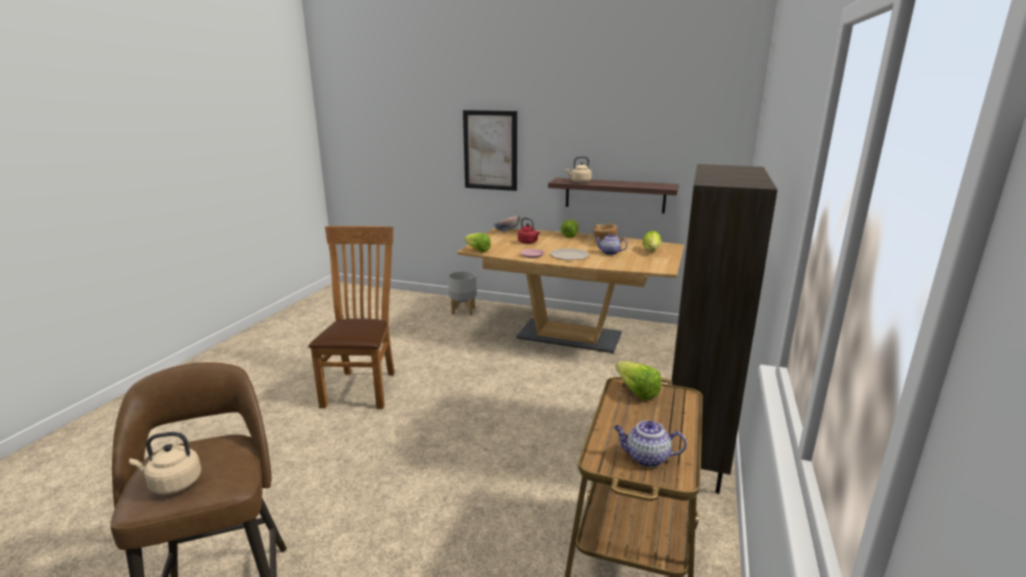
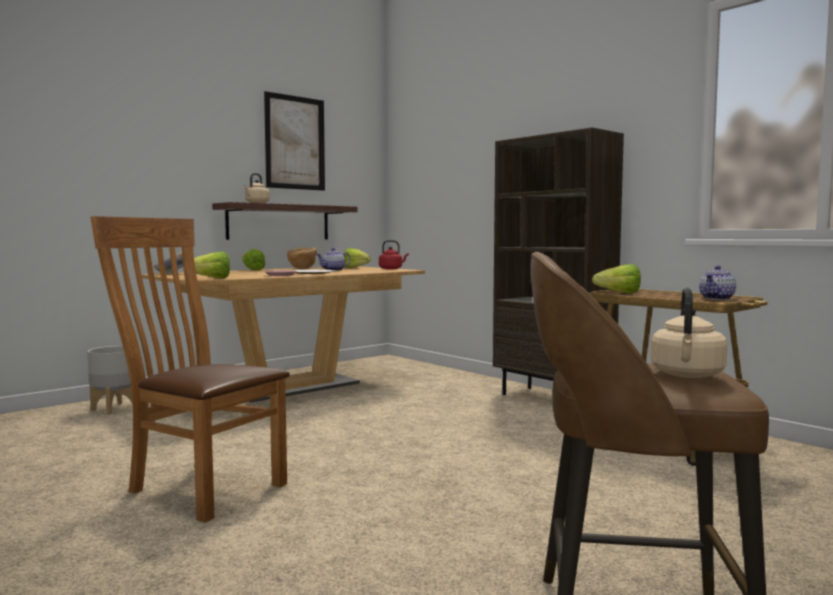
camera: 60 degrees left, 15 degrees down
(490, 150) = (117, 166): picture -> picture (295, 142)
(528, 242) = (235, 273): red kettle -> red kettle (392, 269)

